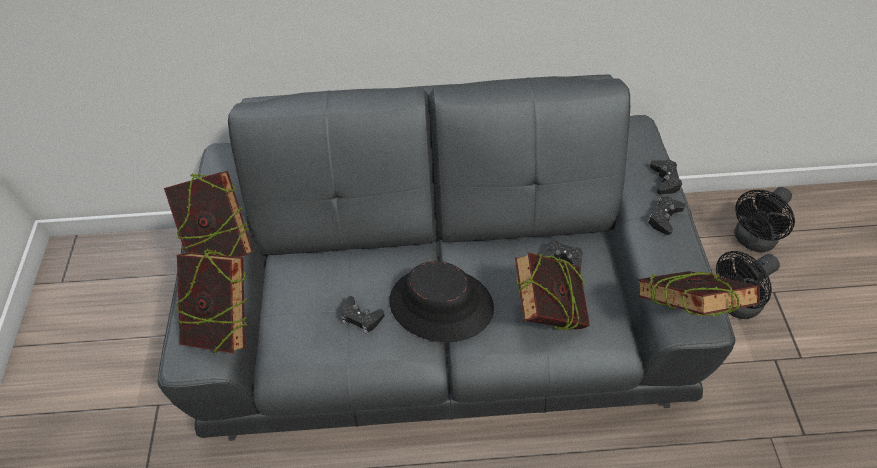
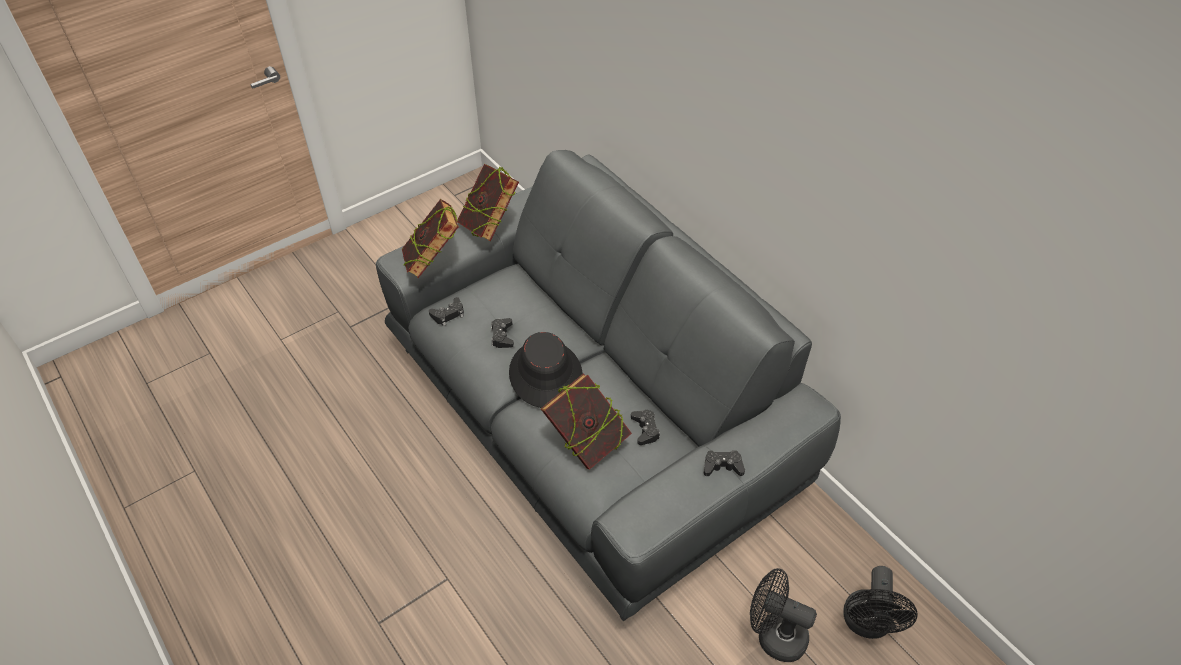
camera: 55 degrees right, 5 degrees down
(665, 180) = (766, 451): black game controller -> black game controller (448, 314)
(683, 314) = (631, 515): book -> none
(751, 240) = (867, 624): black fan -> black fan turned 90 degrees counterclockwise

